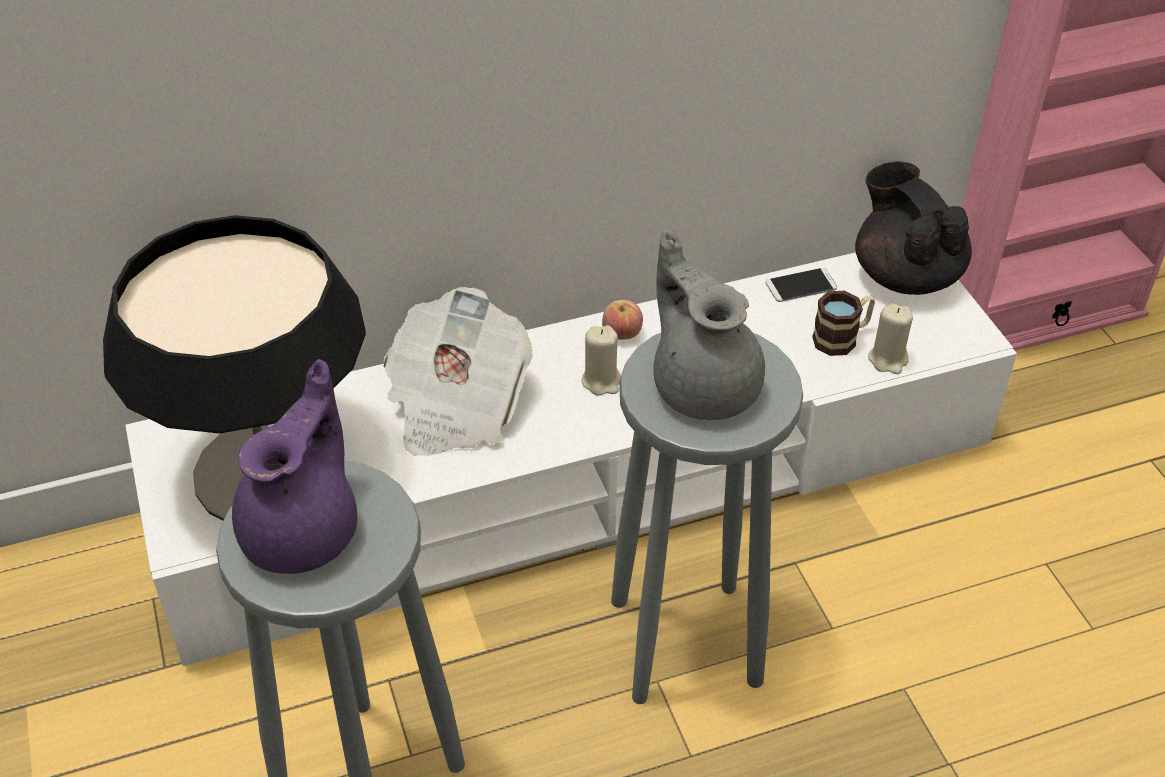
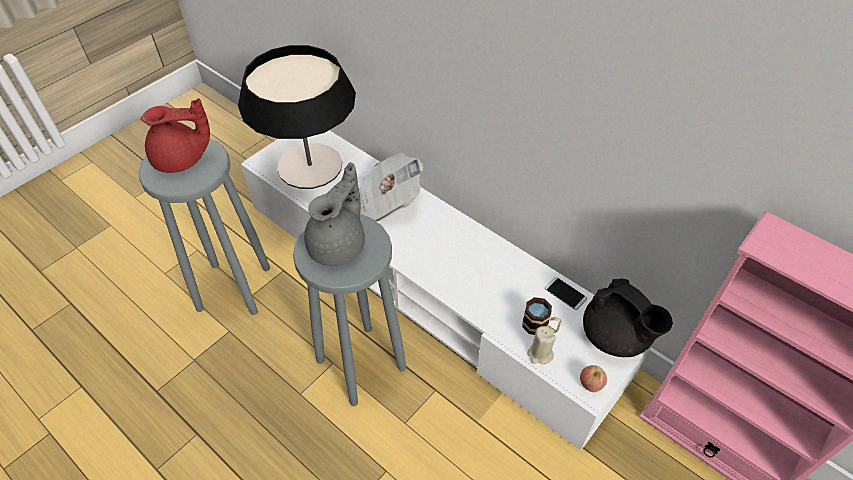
camera: 60 degrees right, 5 degrees up
(305, 530) = (182, 160): purple teapot -> red teapot
(601, 381) = (435, 244): beige candle -> none
(621, 333) = (472, 237): apple -> apple (590, 384)
(905, 275) = (615, 337): black teapot -> black teapot turned 105 degrees clockwise

